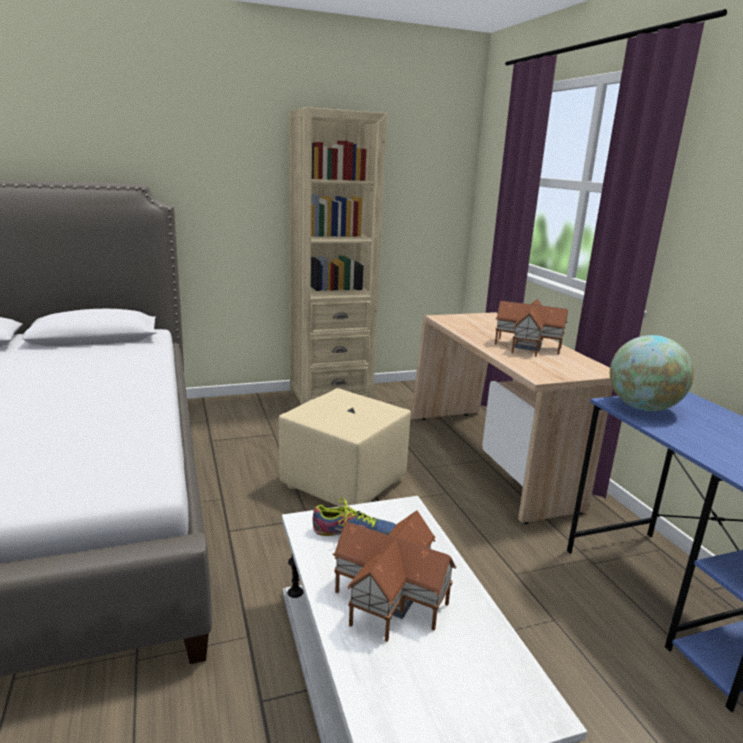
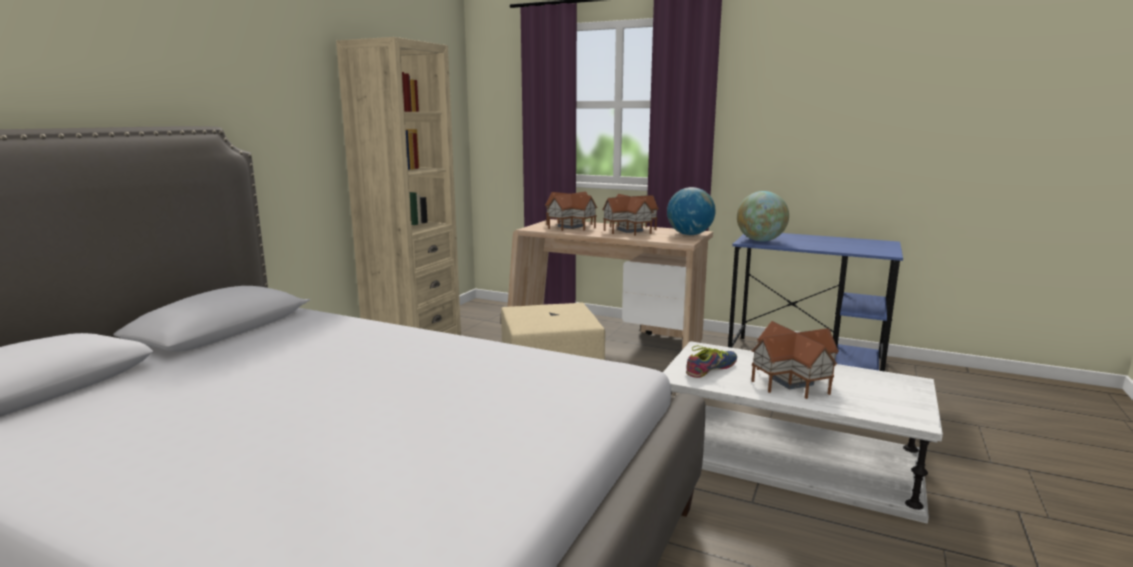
camera: 45 degrees left, 5 degrees down
(483, 325) = (569, 226): none -> toy house
(577, 371) = (689, 234): none -> globe

